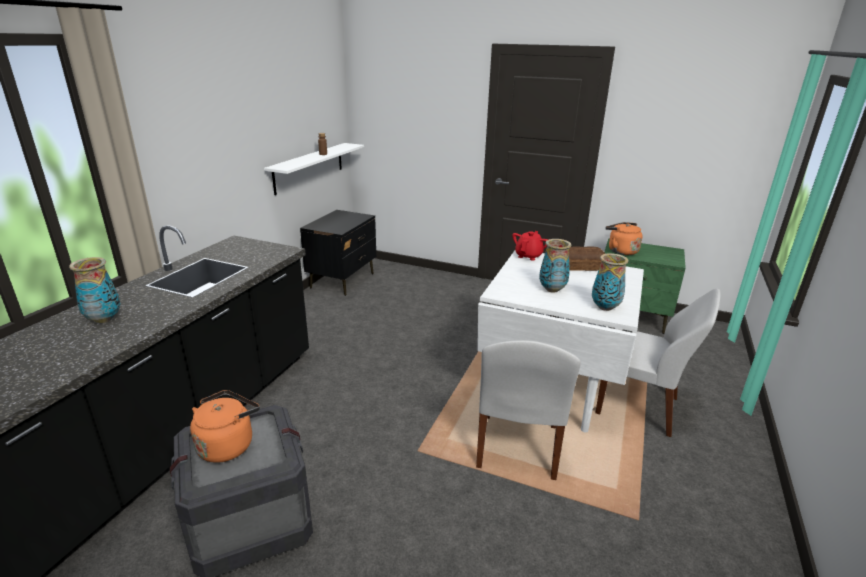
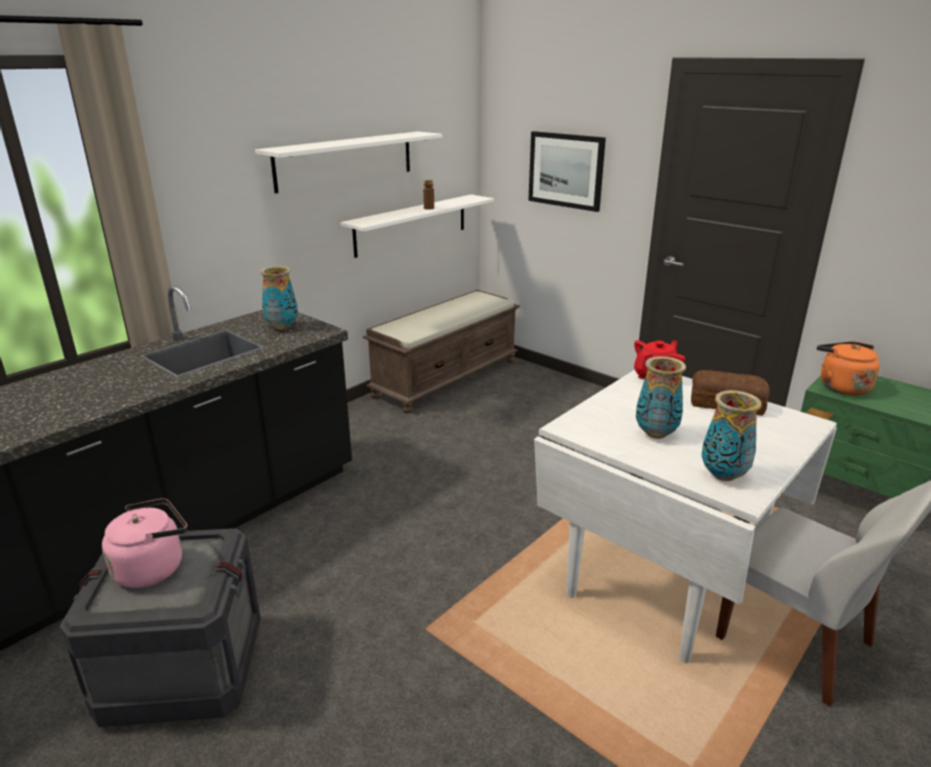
camera: 20 degrees right, 0 degrees up
(104, 319) = (69, 390): vase -> vase (282, 327)
(228, 444) = (153, 567): orange kettle -> pink kettle
(264, 119) = (345, 160): none -> white shelf
(343, 280) = (446, 377): black nightstand -> brown bench
(418, 122) = (566, 170): none -> picture
(517, 448) = (566, 661): white chair -> none

